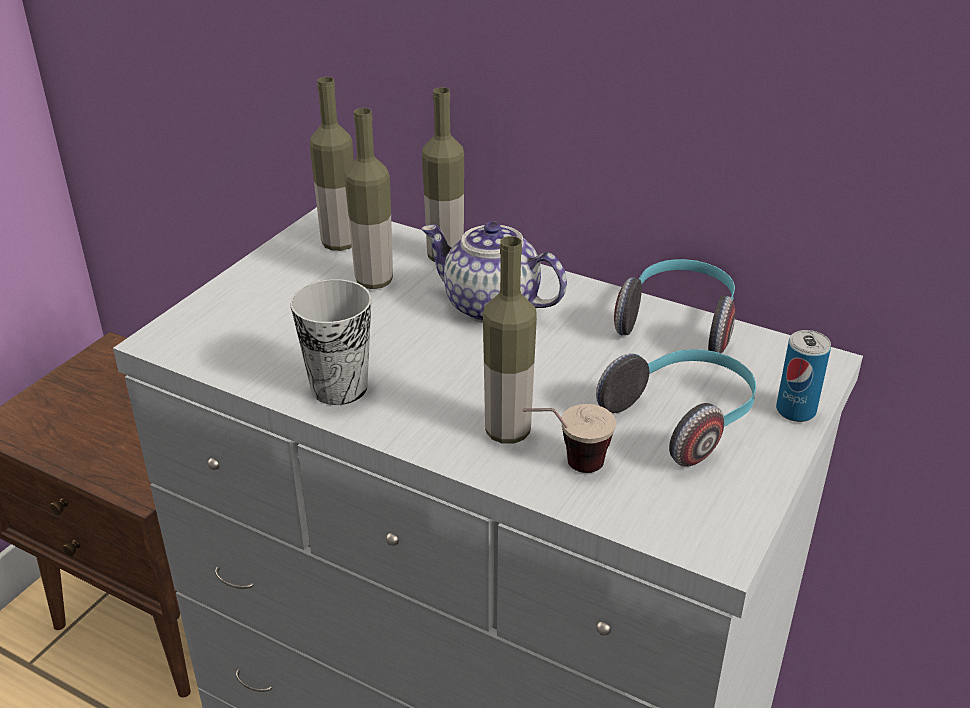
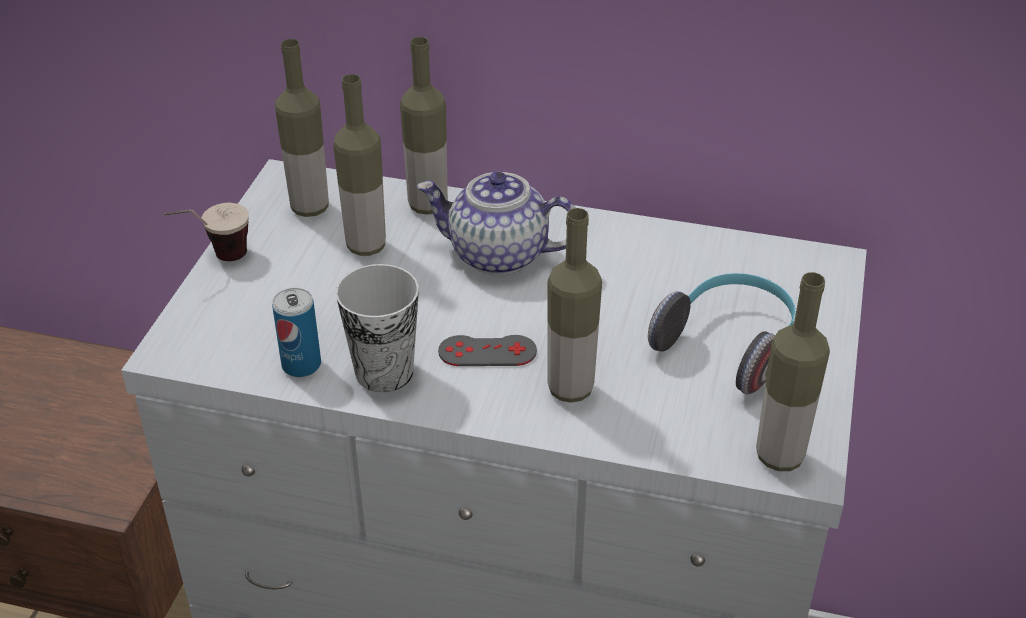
camera: 15 degrees left, 5 degrees up
(443, 386) = (487, 351): none -> grey game controller
(565, 468) = (639, 416): cup -> cup (214, 260)
(679, 321) = (687, 241): headphones -> none
(695, 531) = (779, 456): none -> bottle
(795, 410) = (826, 318): can -> can (301, 365)

